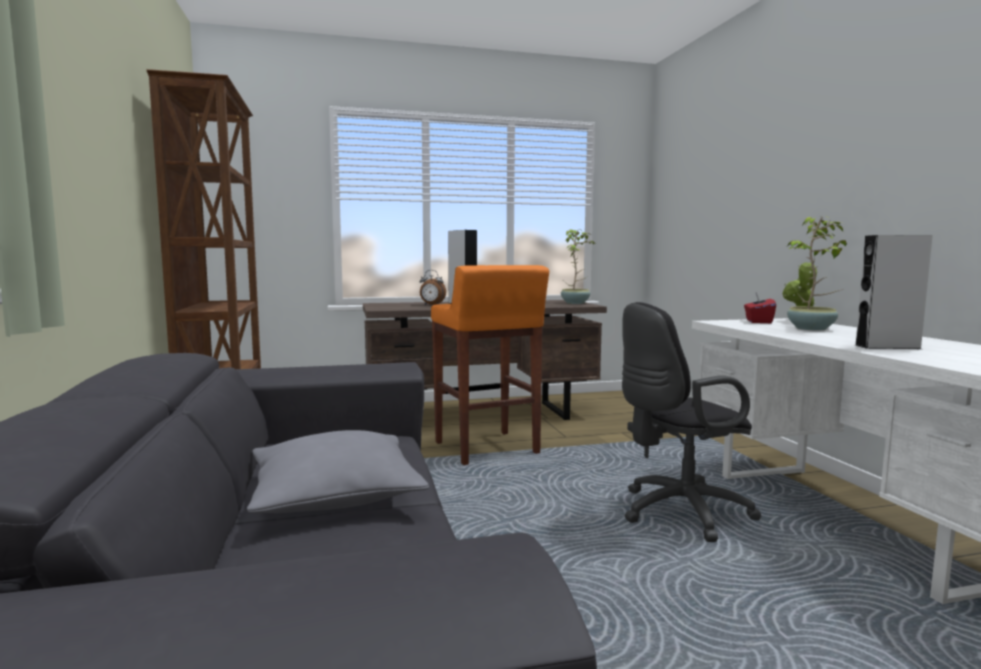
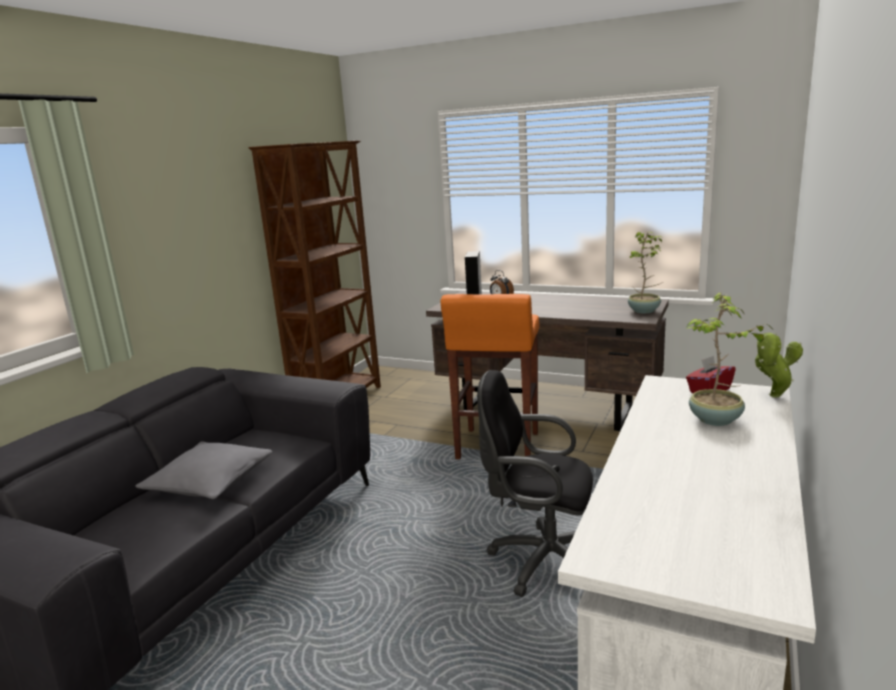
camera: 40 degrees right, 10 degrees up
(887, 347) = (662, 476): grey speaker -> none

